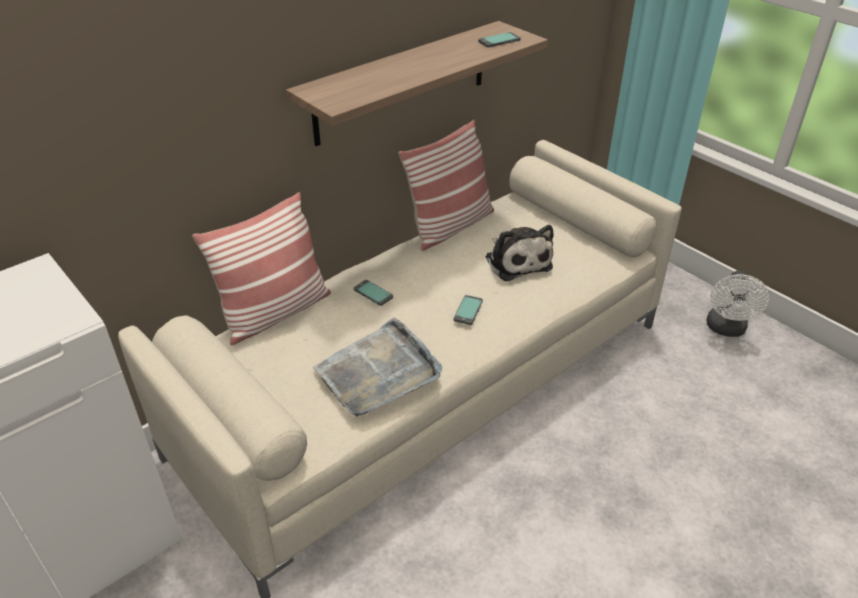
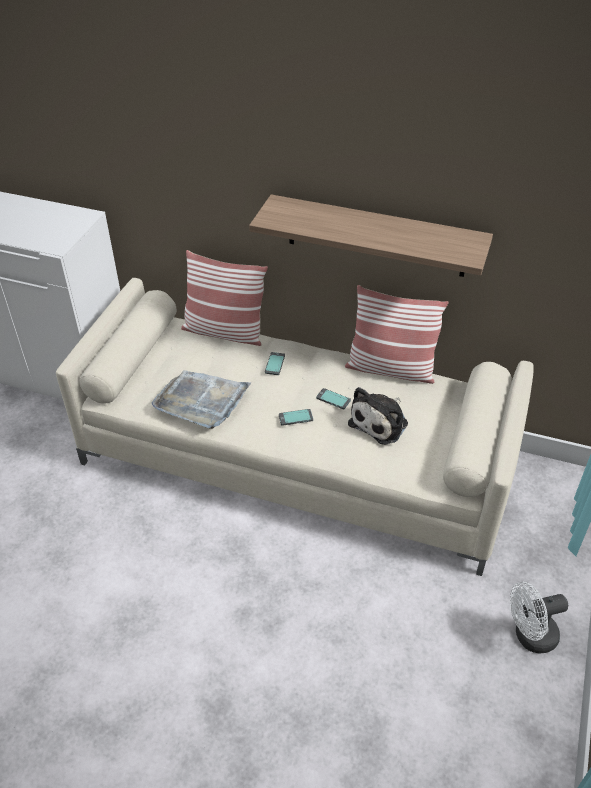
camera: 60 degrees right, 5 degrees up
(499, 41) = (448, 247): phone -> phone (333, 399)

